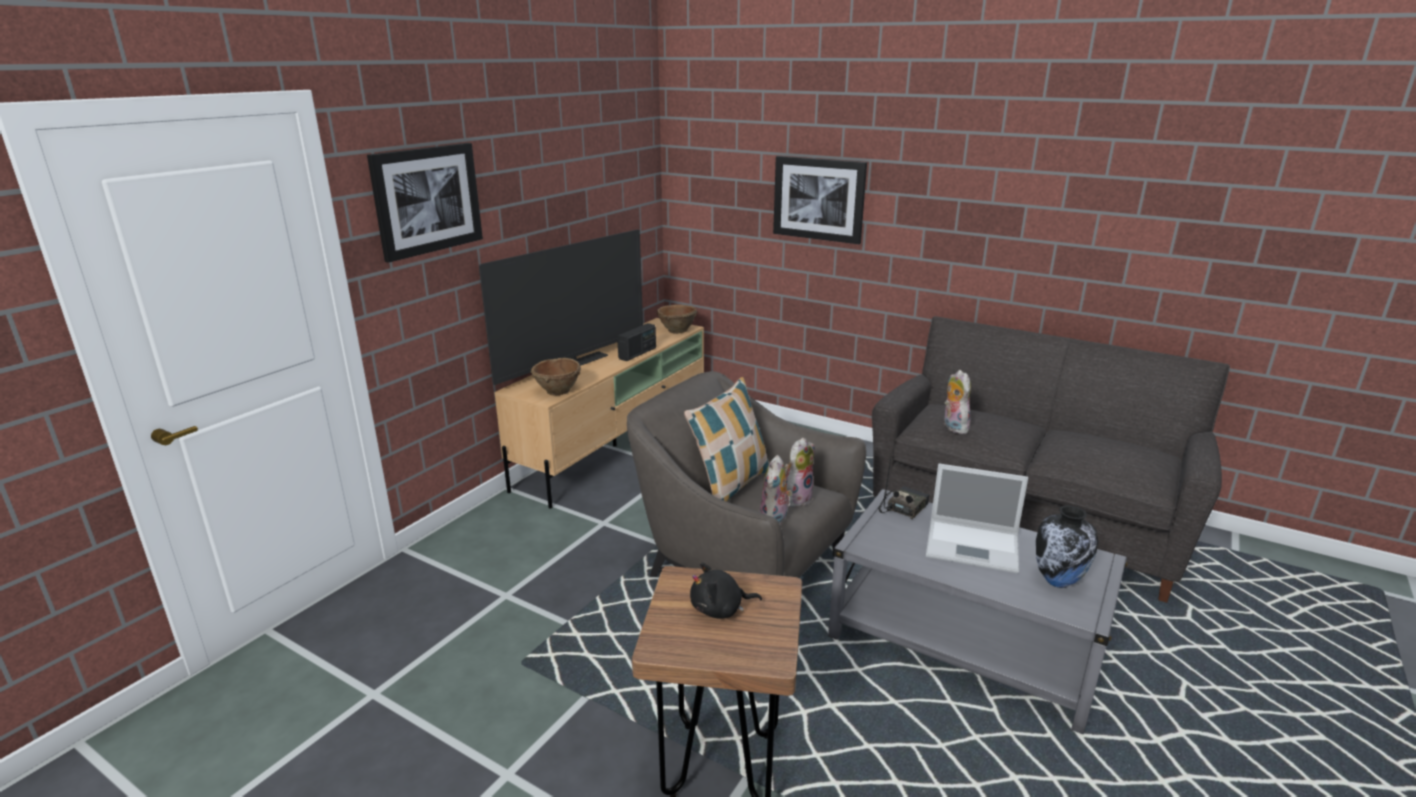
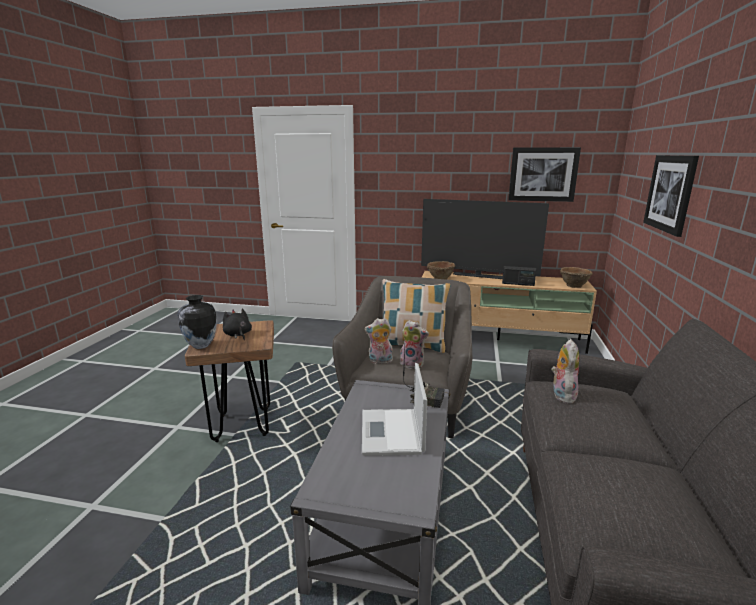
camera: 70 degrees right, 5 degrees down
(427, 200) = (402, 160): picture -> picture (543, 174)
(953, 427) = (561, 394): plush toy -> plush toy turned 45 degrees counterclockwise
(1058, 581) = (362, 478): vase -> vase (200, 346)

